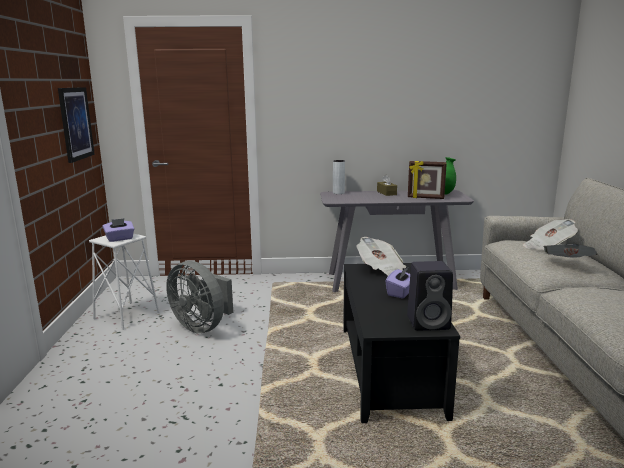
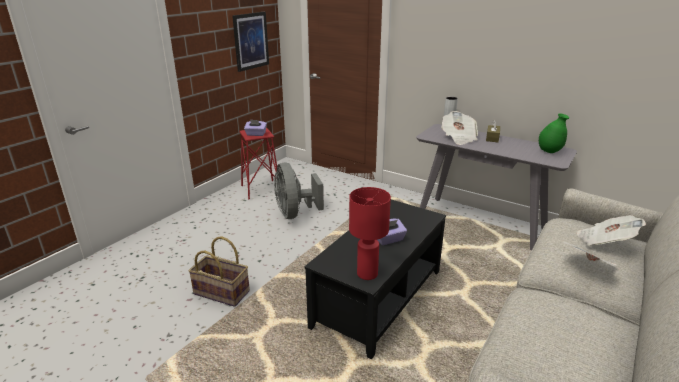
camera: 35 degrees right, 10 degrees up
(126, 315) = (261, 189): white stool -> red stool
(217, 433) = (222, 292): none -> basket
(381, 269) = (407, 213): newspaper -> newspaper (458, 138)
(425, 198) = (520, 152): picture frame -> none
(429, 323) = (368, 274): black speaker -> red table lamp

